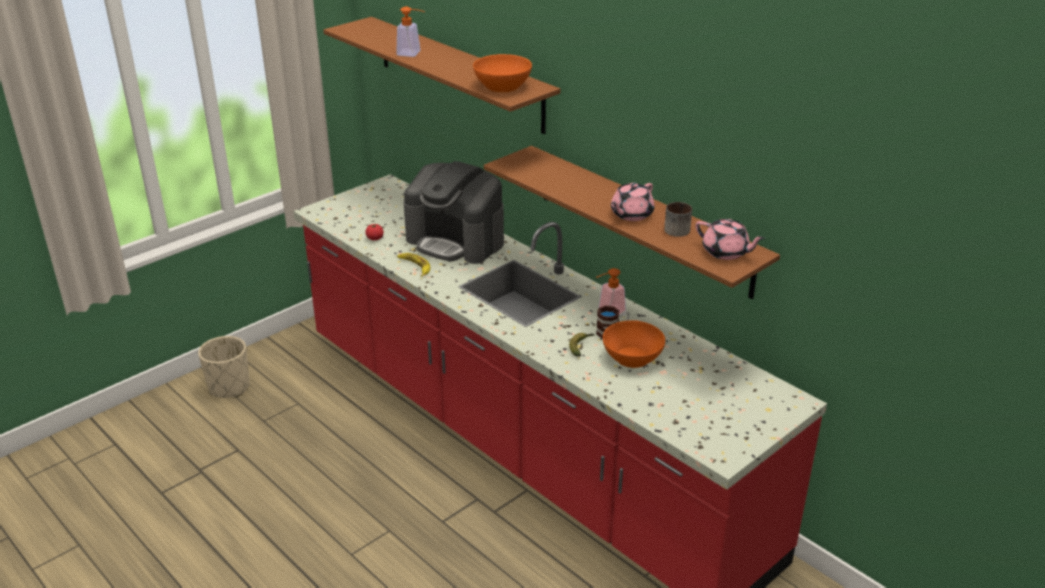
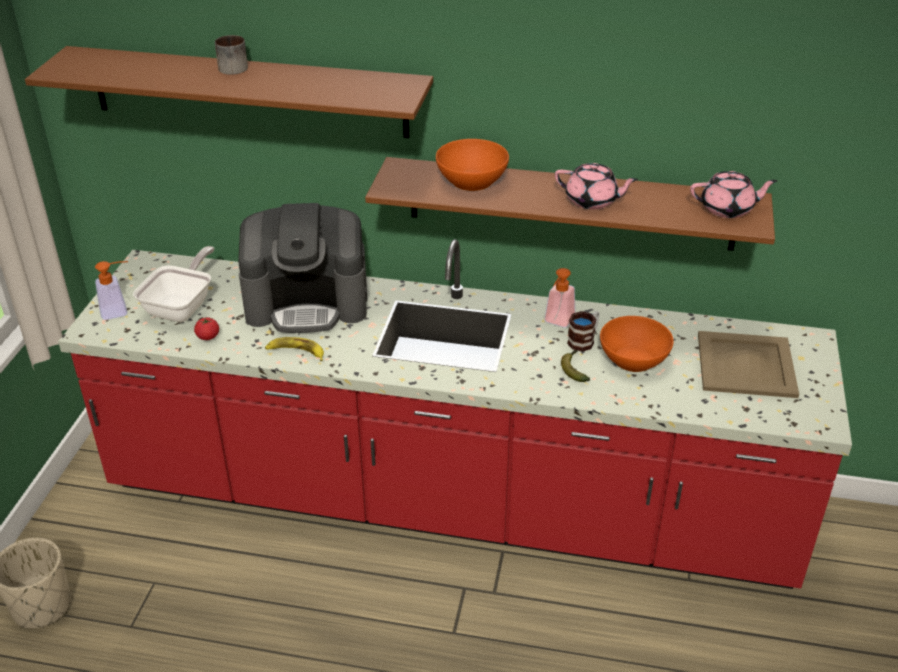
camera: 35 degrees left, 5 degrees up
(380, 216) = (182, 307): none -> frying pan
(413, 54) = (198, 80): soap dispenser -> soap dispenser (119, 311)
(502, 86) = (368, 91): orange bowl -> orange bowl (472, 181)
(631, 214) = (592, 201): pink teapot -> pink teapot turned 75 degrees counterclockwise
(676, 228) = (653, 200): mug -> mug (231, 67)
(714, 395) = (745, 365): none -> beige tray

